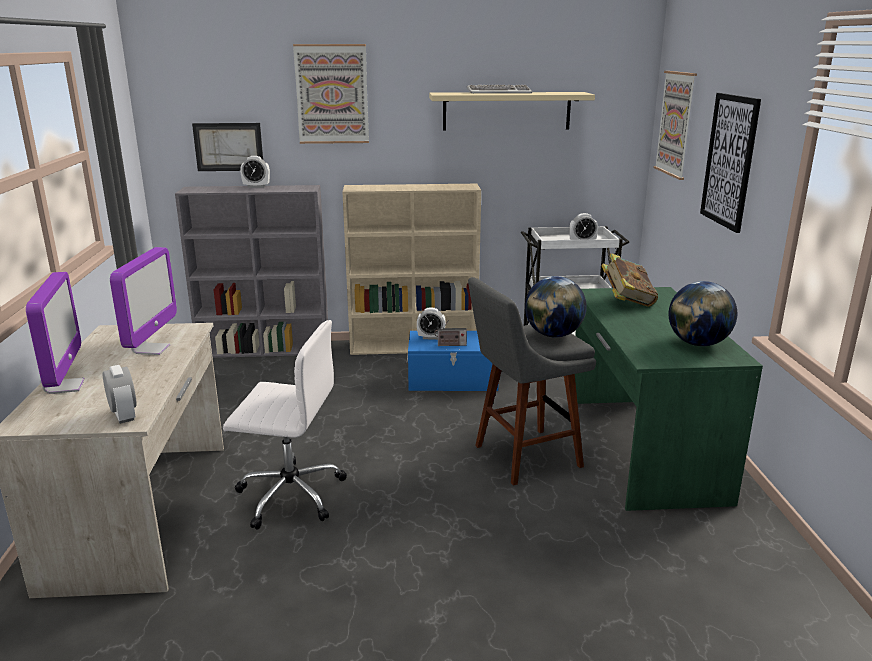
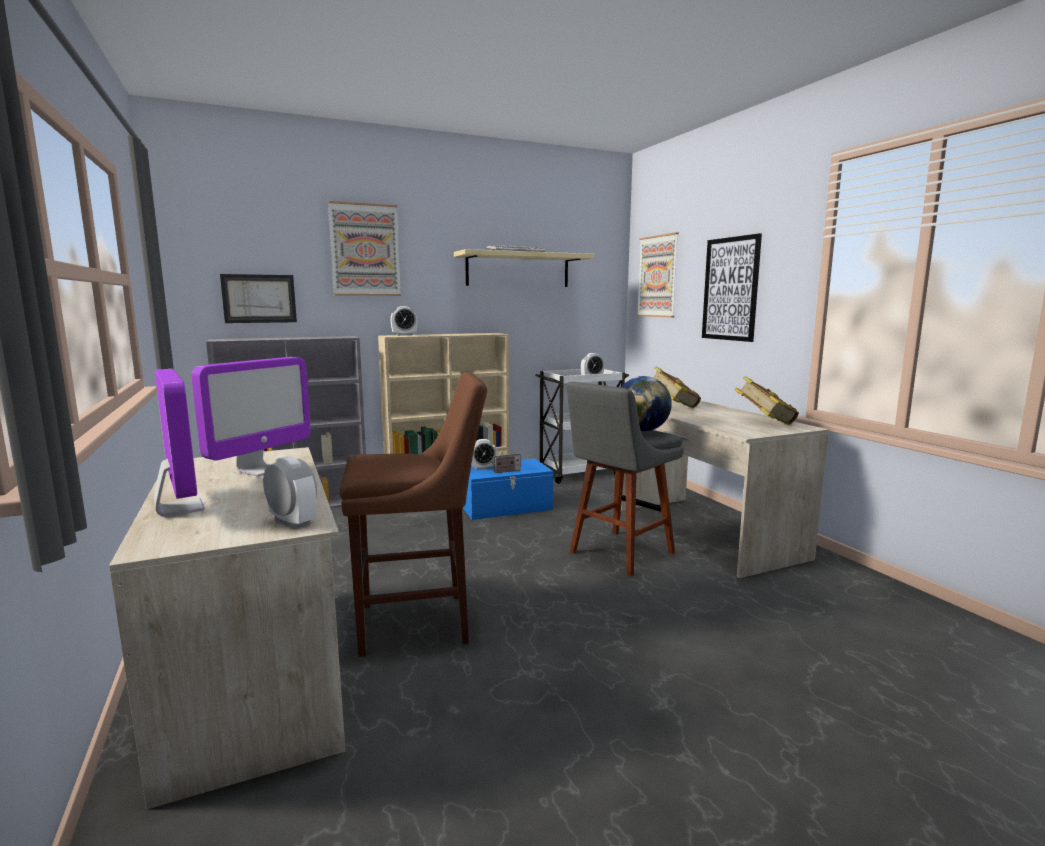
camera: 20 degrees left, 10 degrees down
(151, 349) = (260, 470): monitor -> monitor turned 45 degrees clockwise
(256, 187) = (291, 337): alarm clock -> alarm clock (404, 335)
(289, 494) = (420, 623): white office chair -> brown stool
(641, 448) = (705, 532): green desk -> beige desk
(698, 344) = (764, 422): globe -> book

